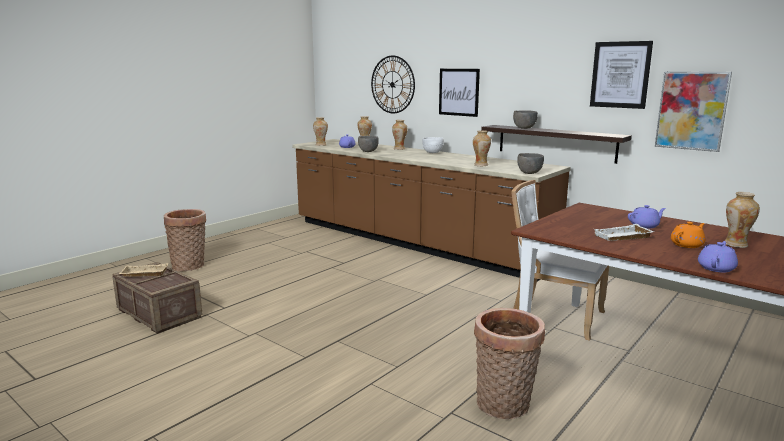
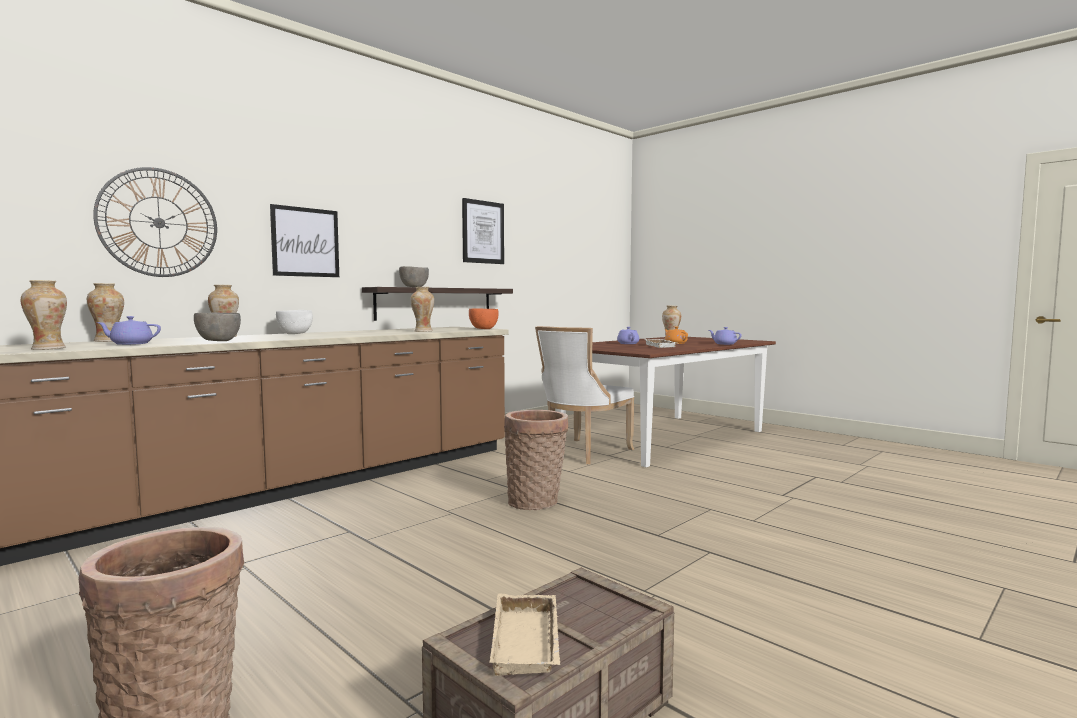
camera: 85 degrees left, 10 degrees down
(504, 406) = (759, 480): basket -> basket (536, 501)
(529, 173) = (483, 329): grey bowl -> orange bowl
(691, 110) = (530, 265): picture -> none

